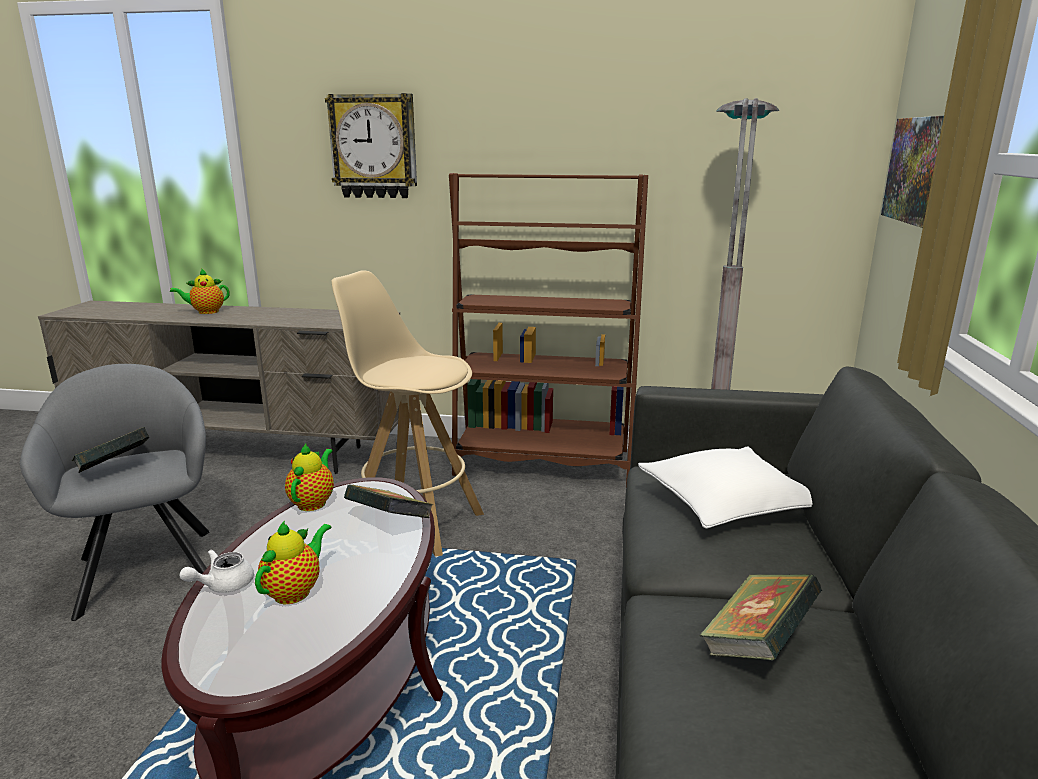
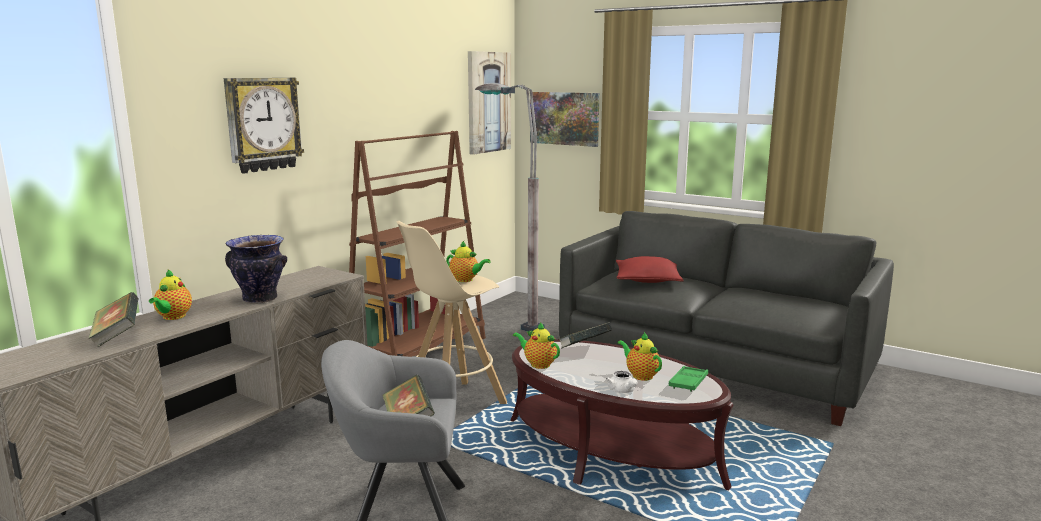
camera: 65 degrees left, 5 degrees down
(267, 319) = (259, 299): none -> vase
(272, 646) = (688, 382): none -> green tray
(419, 370) = (466, 280): none -> teapot
(727, 502) = (647, 280): white pillow -> red pillow
(756, 644) = (750, 297): book -> book (117, 336)
(804, 137) = (488, 102): none -> picture

